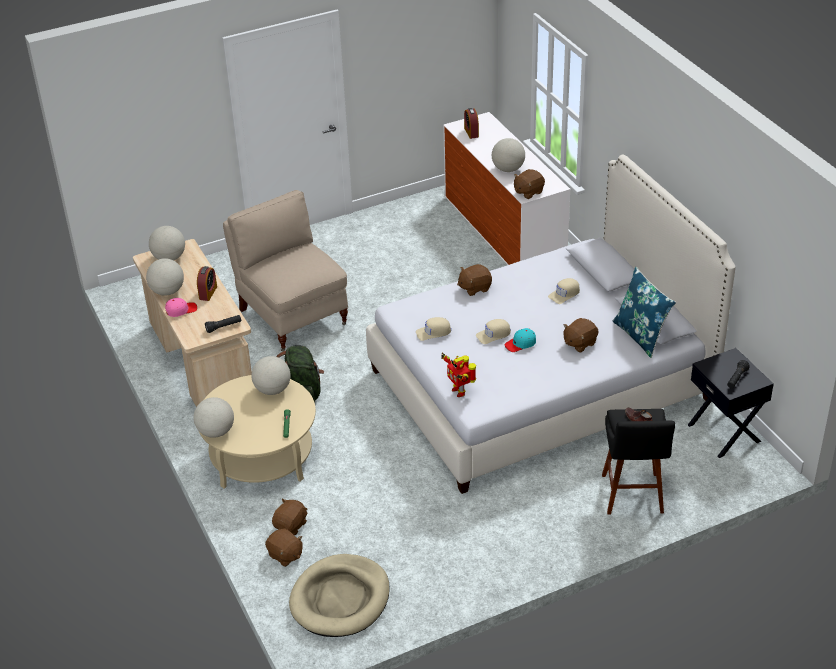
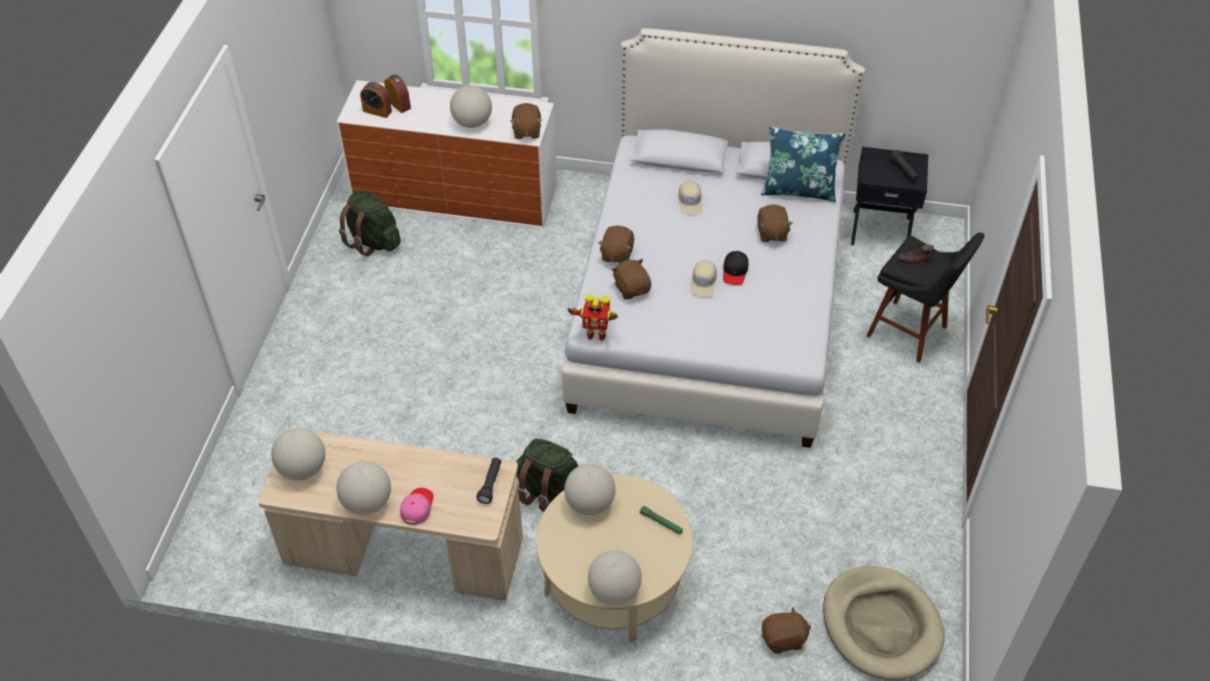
camera: 55 degrees left, 10 degrees up
(208, 293) = (411, 466): alarm clock -> alarm clock (398, 104)
(291, 525) = (743, 610): brown plush toy -> brown plush toy (632, 288)
(292, 316) = (411, 429): beige chair -> none
(423, 221) = (373, 241): none -> green backpack
(433, 332) = (658, 321): beige cap -> none
(459, 391) = (765, 353): toy robot -> toy robot (595, 334)
(520, 344) = (735, 271): turquoise cap -> black cap

